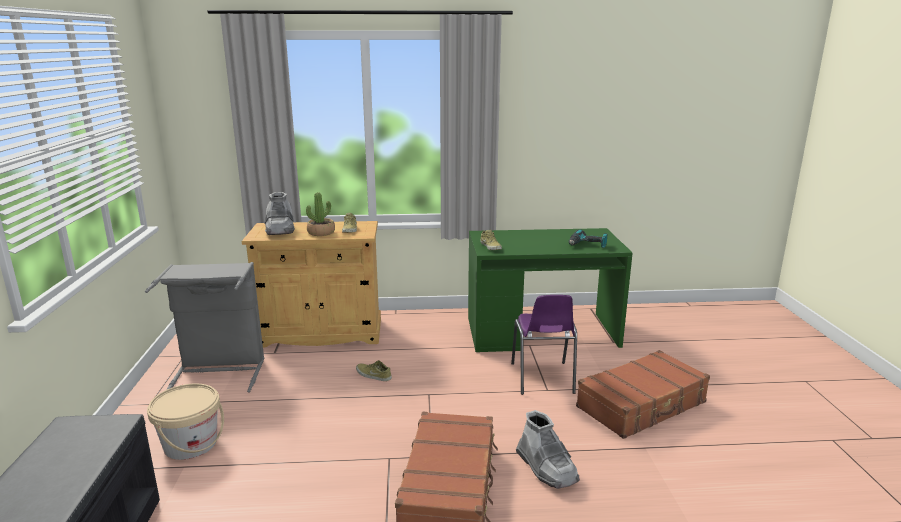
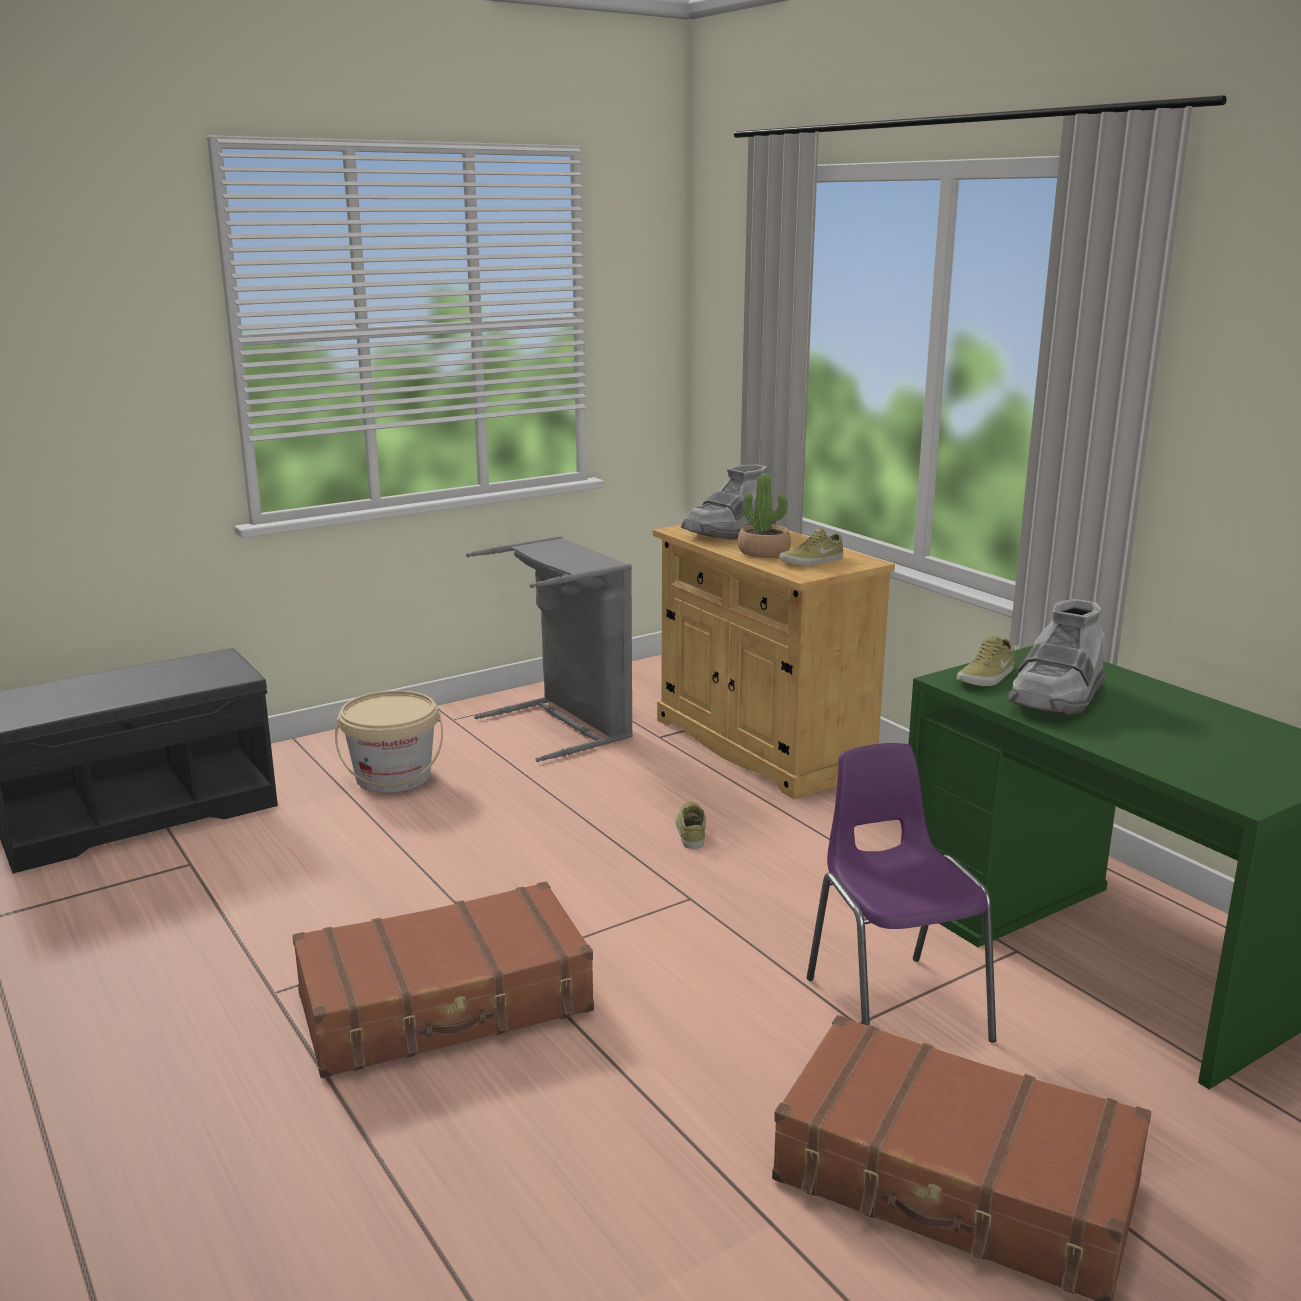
camera: 60 degrees right, 0 degrees up
(542, 379) = (894, 1006): purple chair -> purple chair turned 105 degrees clockwise
(546, 468) = (578, 1096): grey boot -> grey boot (1056, 698)
(587, 245) = (1194, 760): power drill -> none

